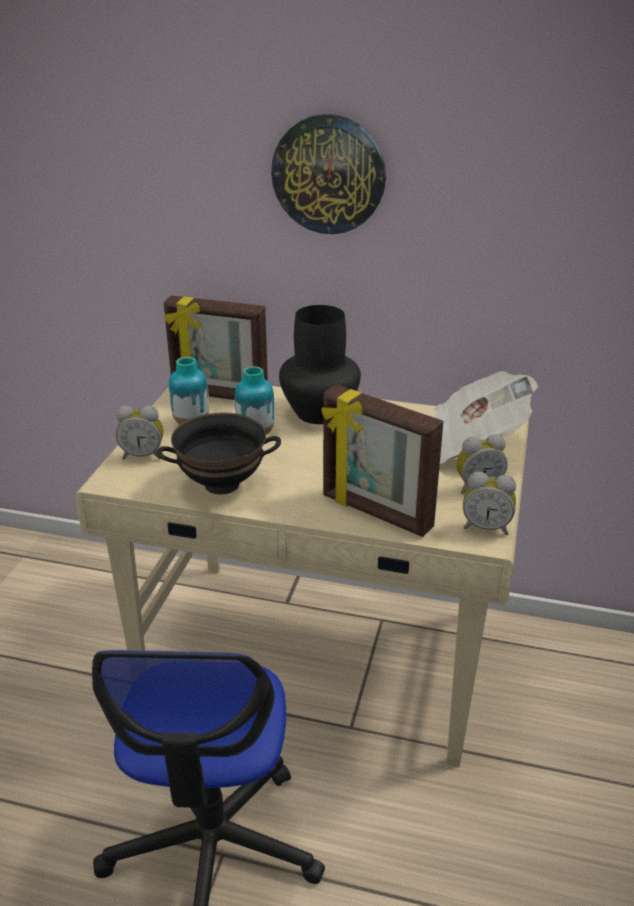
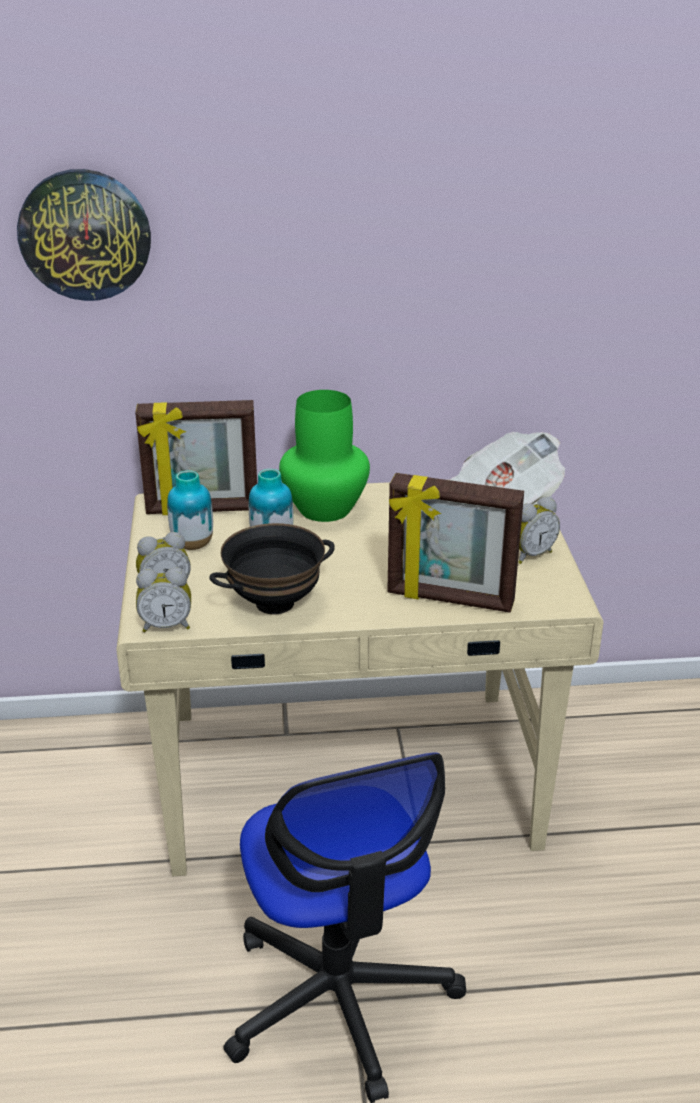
camera: 20 degrees left, 0 degrees up
(318, 413) = (323, 509): black vase -> green vase
(329, 174) = (309, 248): wall clock -> wall clock (85, 235)
(486, 527) = (561, 591): alarm clock -> alarm clock (166, 625)

